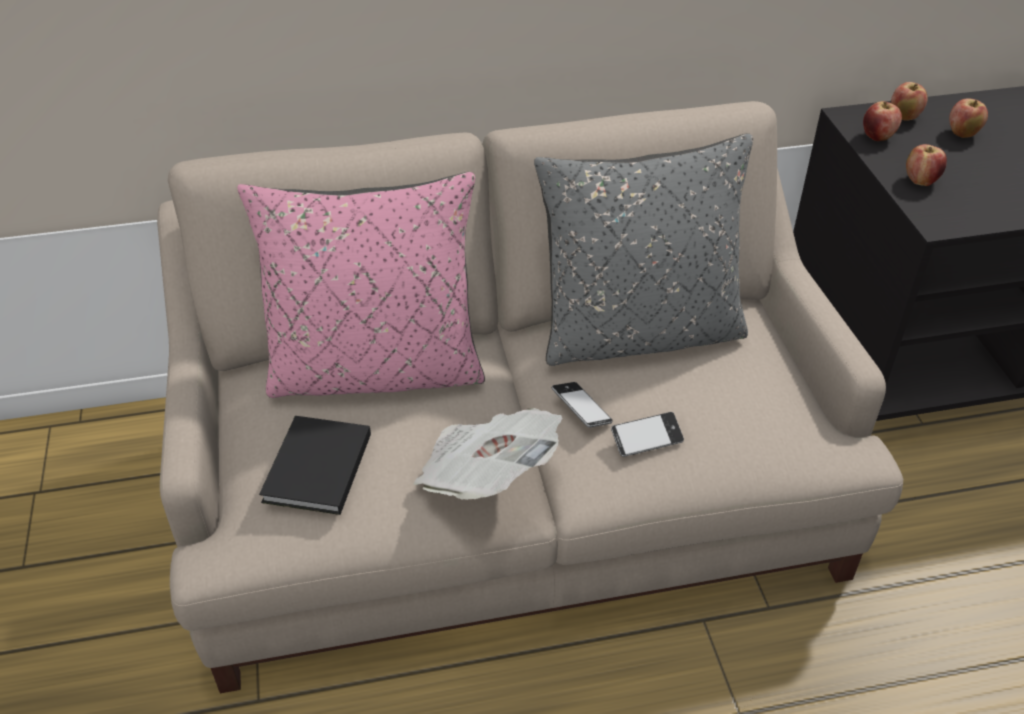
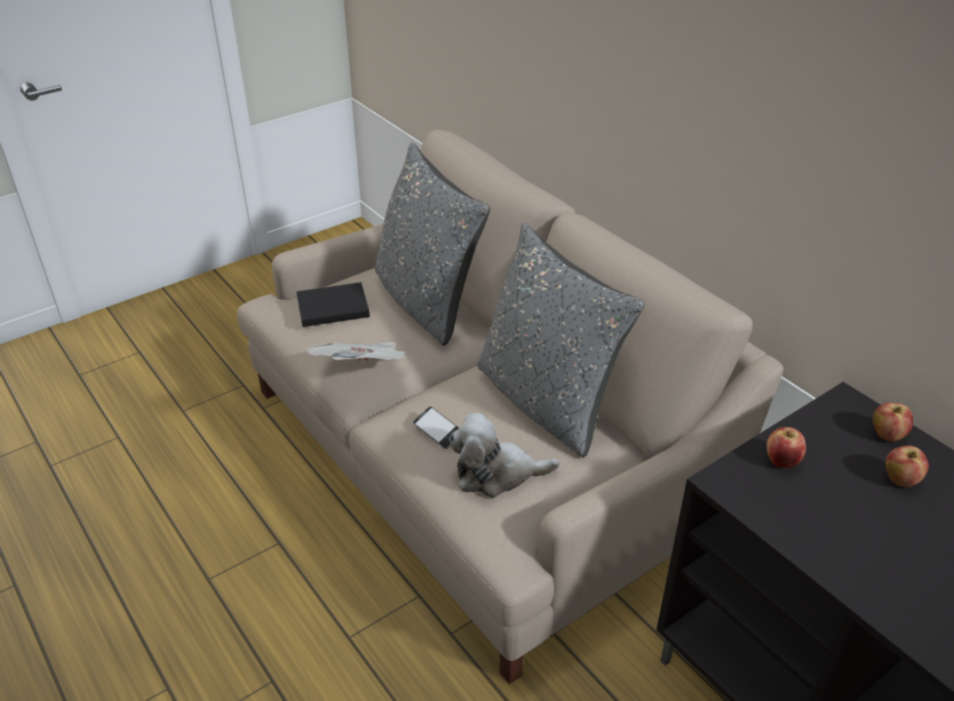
camera: 65 degrees right, 5 degrees down
(376, 370) = (427, 302): pink pillow -> grey pillow
(581, 409) = (448, 394): phone -> none
(739, 413) = (497, 474): none -> plush toy
(877, 137) = (830, 423): apple -> none

